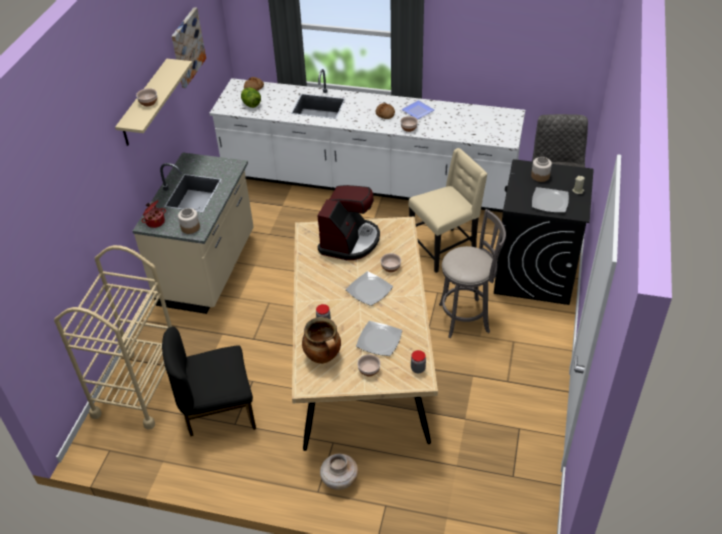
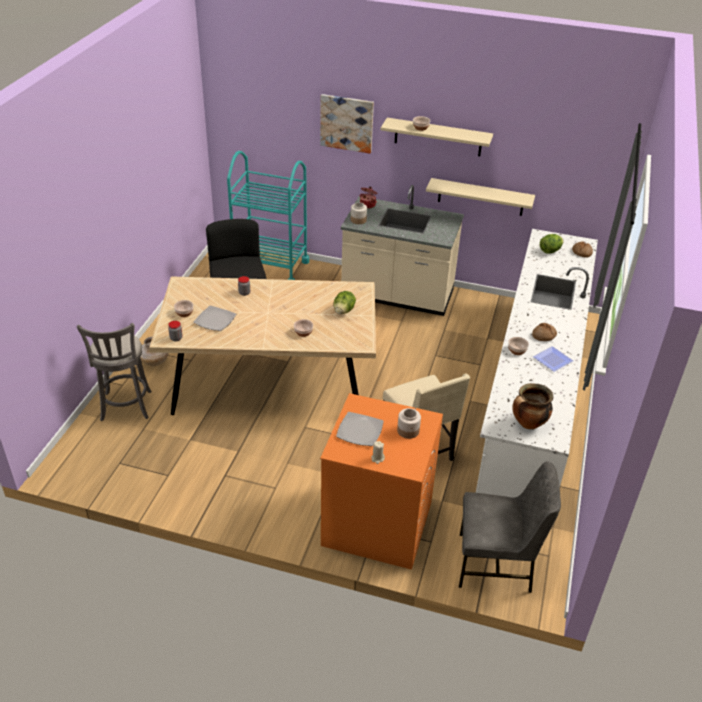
camera: 90 degrees right, 5 degrees down
(139, 388) = (270, 268): beige cart -> turquoise cart
(179, 125) = (481, 197): none -> beige shelf
(187, 47) = (536, 153): picture -> picture (347, 123)
(323, 357) = (206, 291): cooking pot -> cooking pot (528, 424)
(350, 241) = (343, 311): coffee machine -> lettuce
(369, 290) = (276, 318): plate -> none
(467, 317) = (314, 456): grey stool -> grey stool (126, 408)
(535, 272) = (376, 524): black washing machine -> orange washing machine

